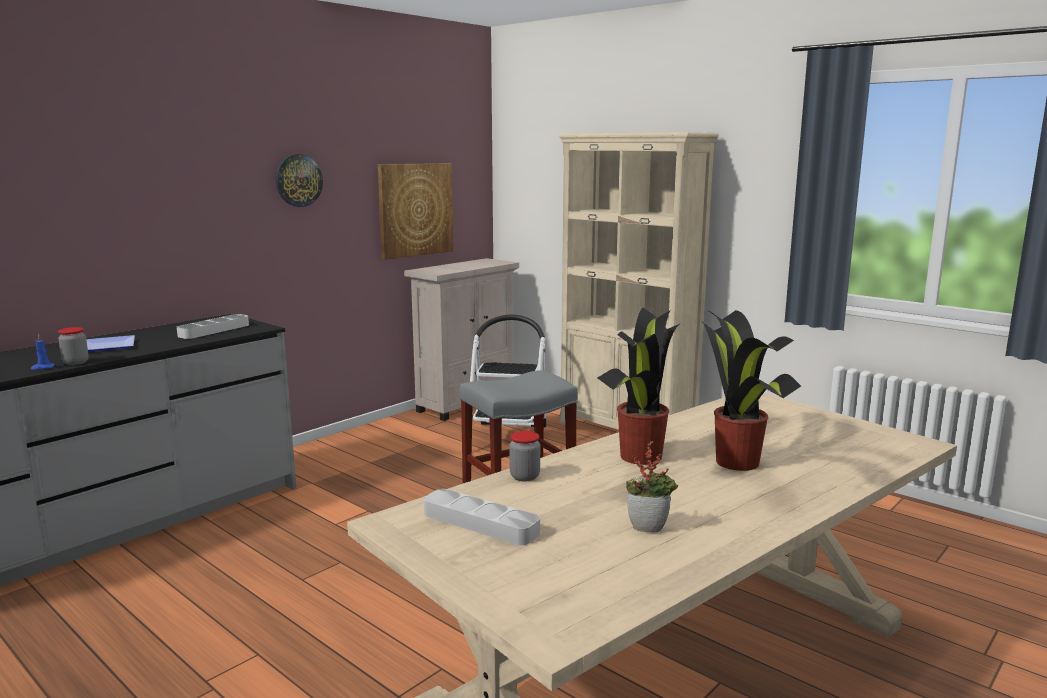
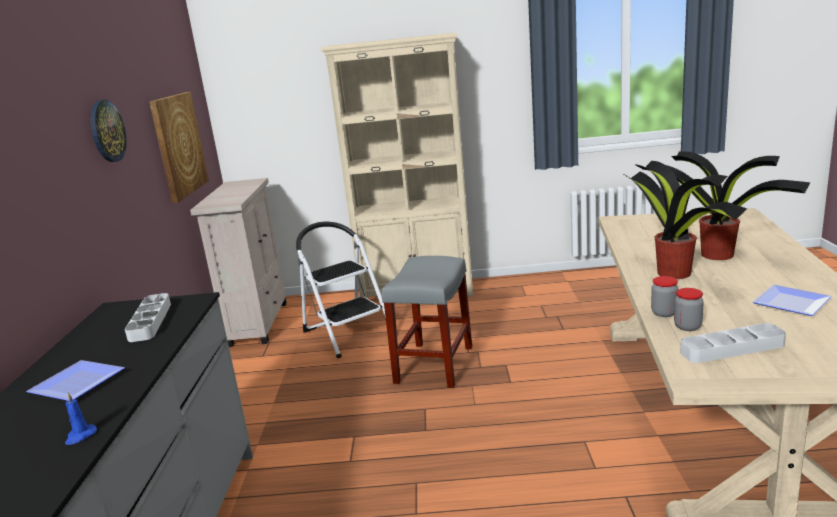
camera: 40 degrees left, 5 degrees up
(75, 362) = (105, 412): jar -> jar (687, 326)
(649, 527) = (793, 304): potted plant -> plate

